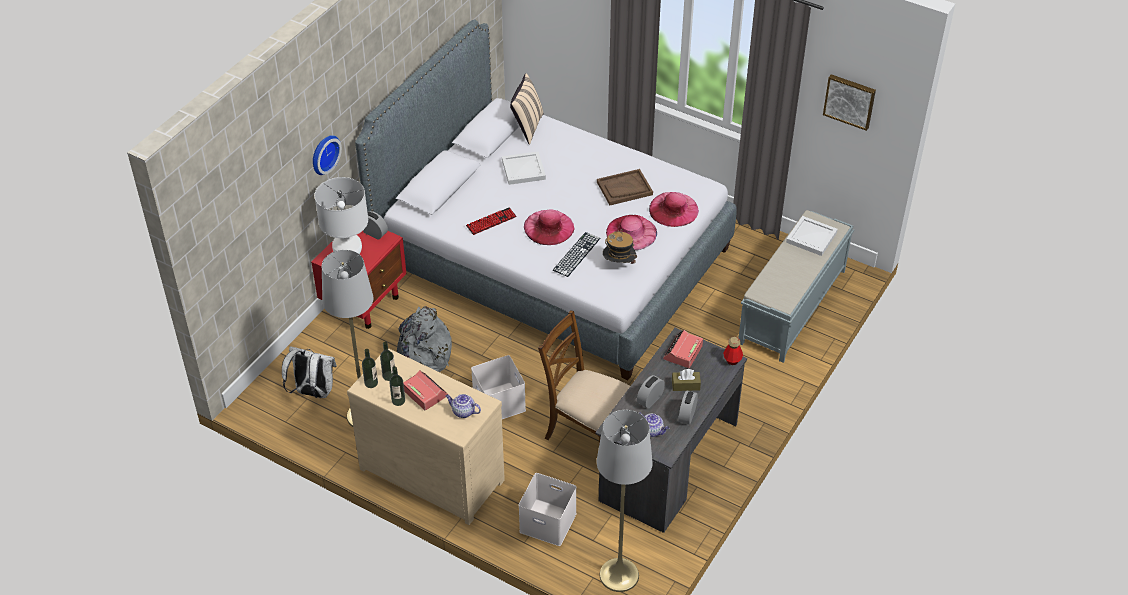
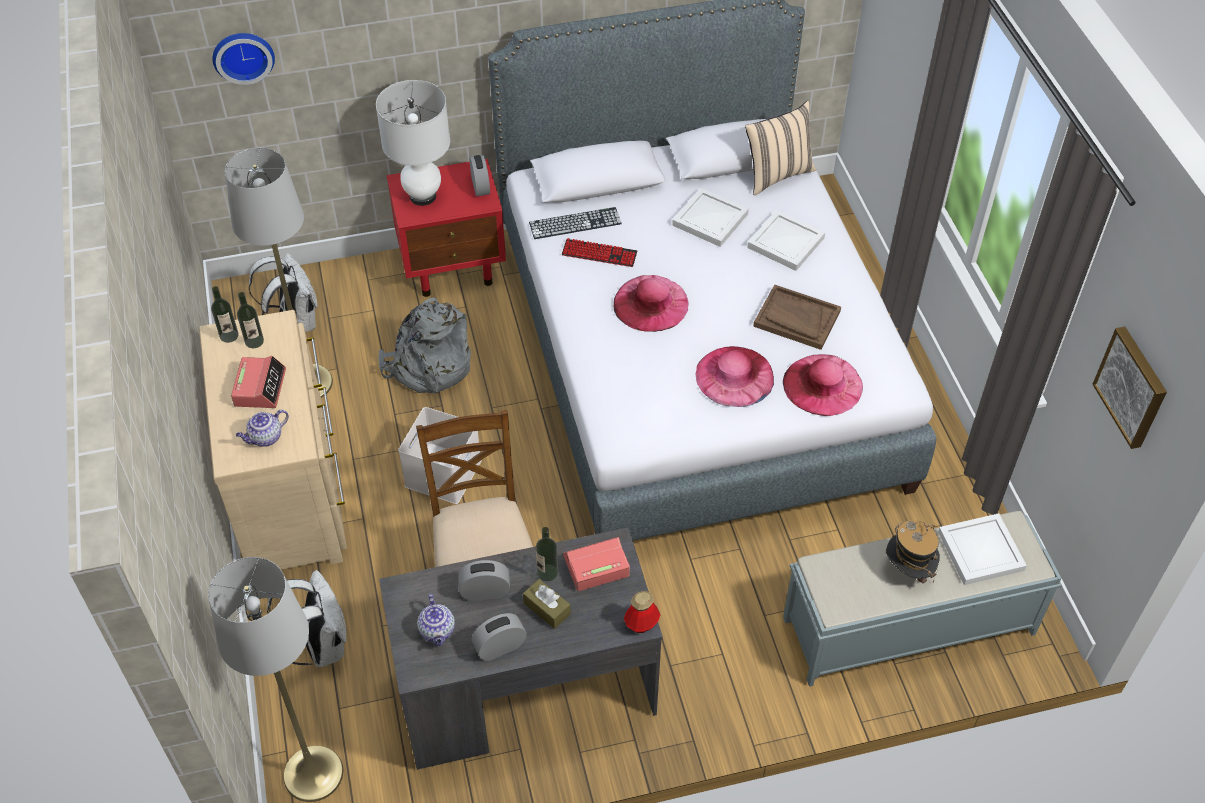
camera: 45 degrees right, 5 degrees up
(323, 153) = (430, 44): wall clock -> wall clock (243, 55)
(398, 400) = (226, 375): bottle -> bottle (547, 572)
(463, 412) = (265, 438): teapot -> teapot turned 105 degrees counterclockwise
(546, 523) = (321, 646): white storage box -> white backpack
(573, 156) = (785, 242): none -> white tray
(576, 254) = (639, 356): keyboard -> keyboard (575, 223)
(619, 265) = (670, 405): hat -> hat (907, 570)

